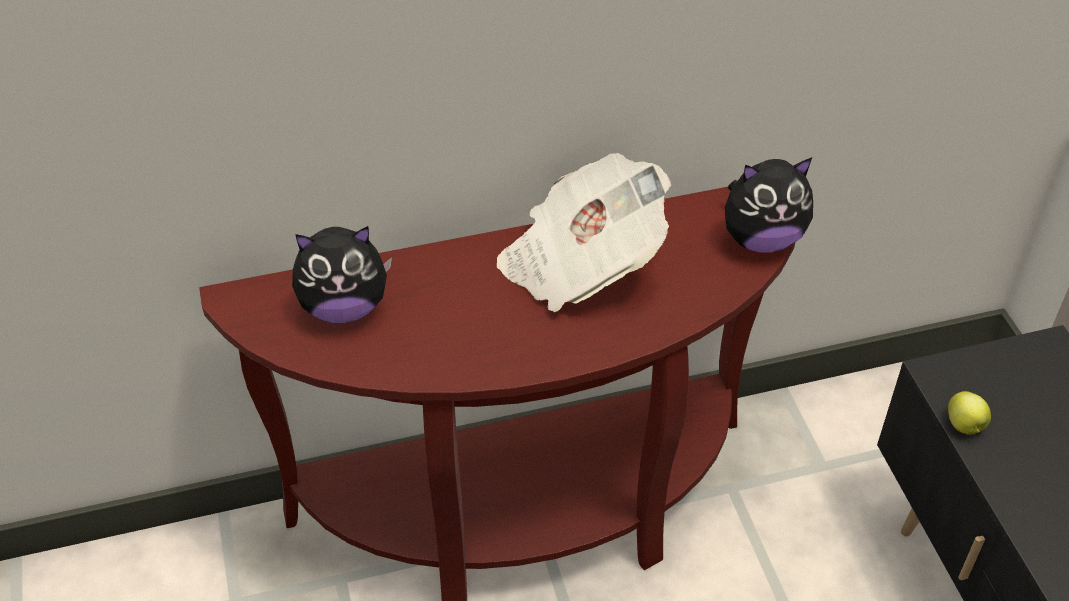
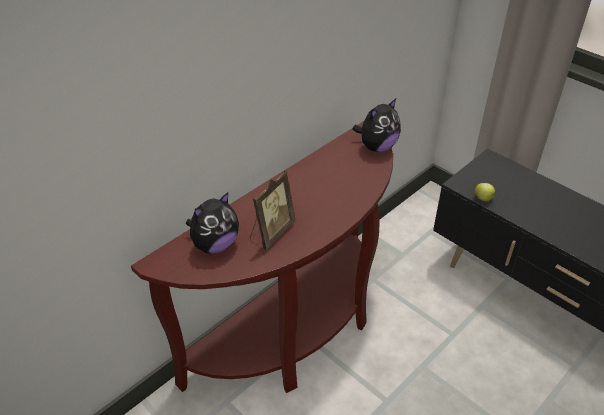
camera: 30 degrees left, 5 degrees down
(447, 325) = (271, 233): none -> picture frame
(581, 263) = (310, 184): newspaper -> none

